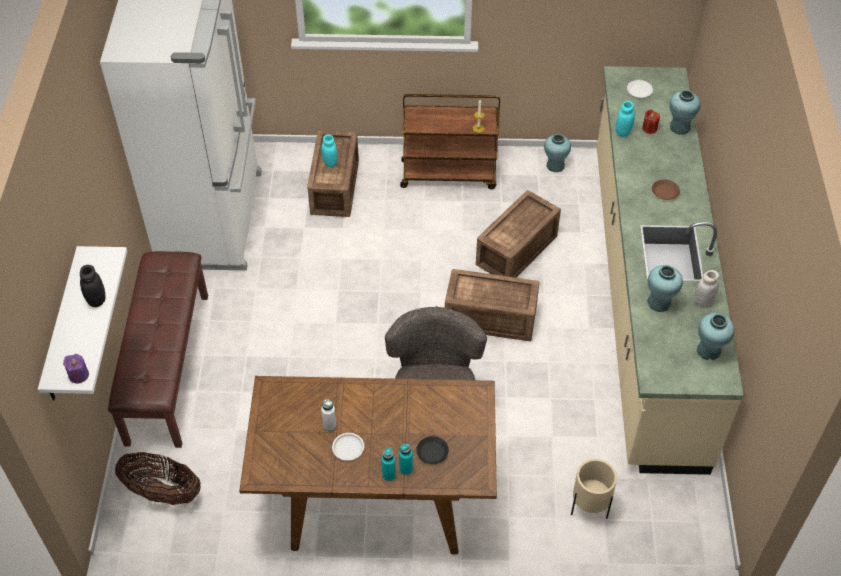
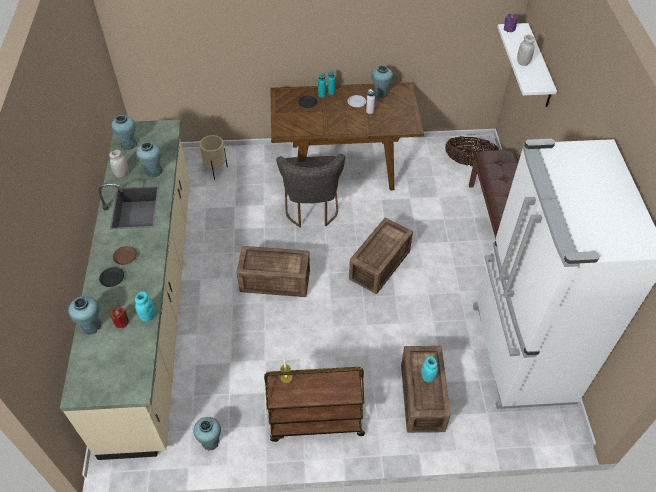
camera: 175 degrees right, 0 degrees up
(96, 300) = (523, 62): black jar -> white jar
(303, 465) = (380, 93): none -> turquoise vase
(518, 250) = (251, 342): crate -> crate (378, 265)
(639, 91) = (119, 369): white plate -> none
(673, 170) = (112, 278): none -> black plate

